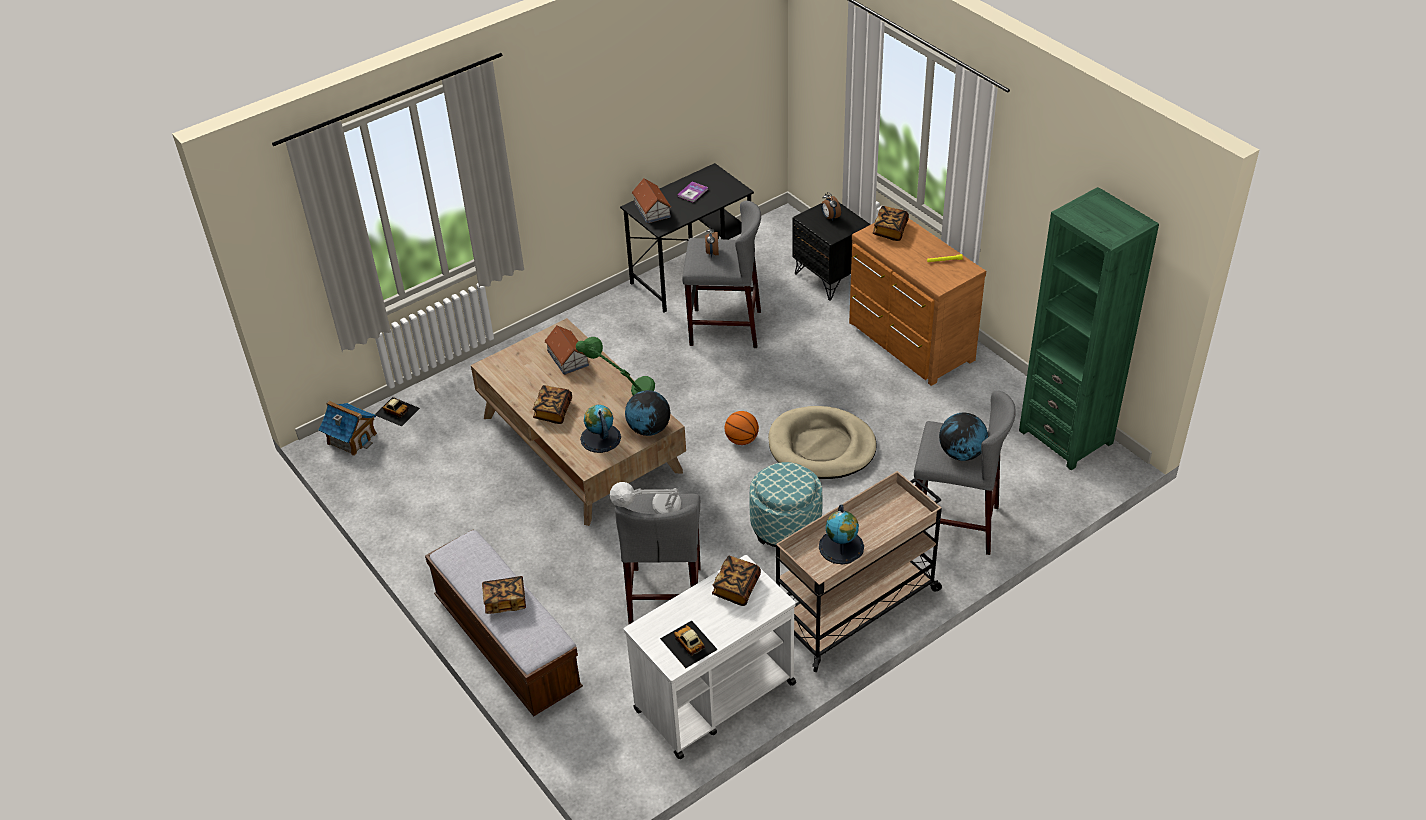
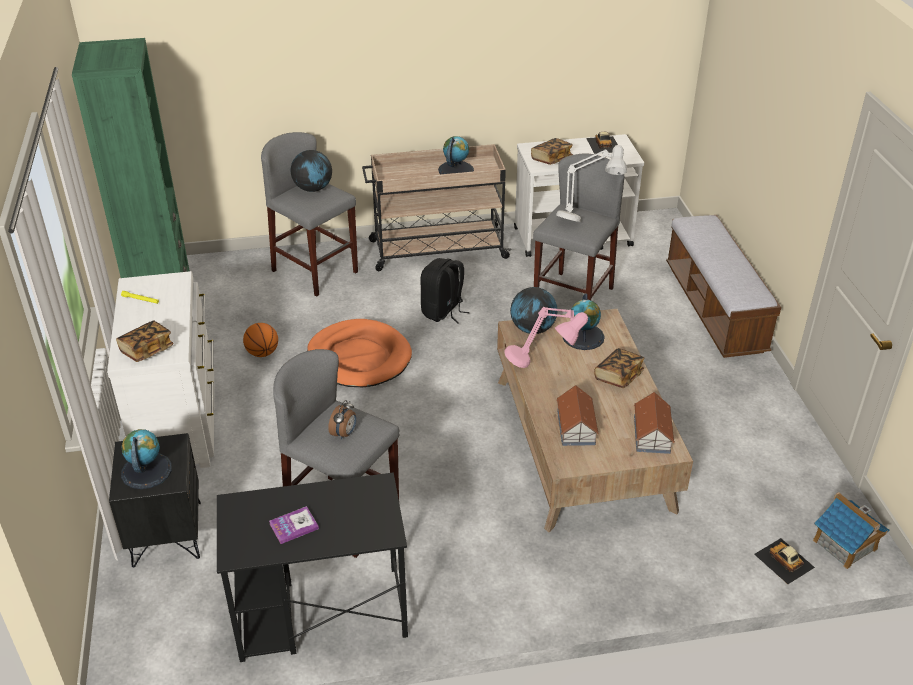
camera: 155 degrees left, 5 degrees down
(505, 601) = (719, 251): book -> none
(619, 395) = (542, 369): green table lamp -> pink table lamp
(652, 210) = (369, 519): toy house -> toy house (652, 434)
(741, 440) = (424, 389): basketball -> basketball (262, 353)
(785, 525) = (443, 312): ottoman -> black backpack
(821, 447) = (359, 357): beige dog bed -> orange dog bed
(830, 217) = (146, 470): alarm clock -> globe
(909, 343) = (179, 420): brown dresser -> white dresser

